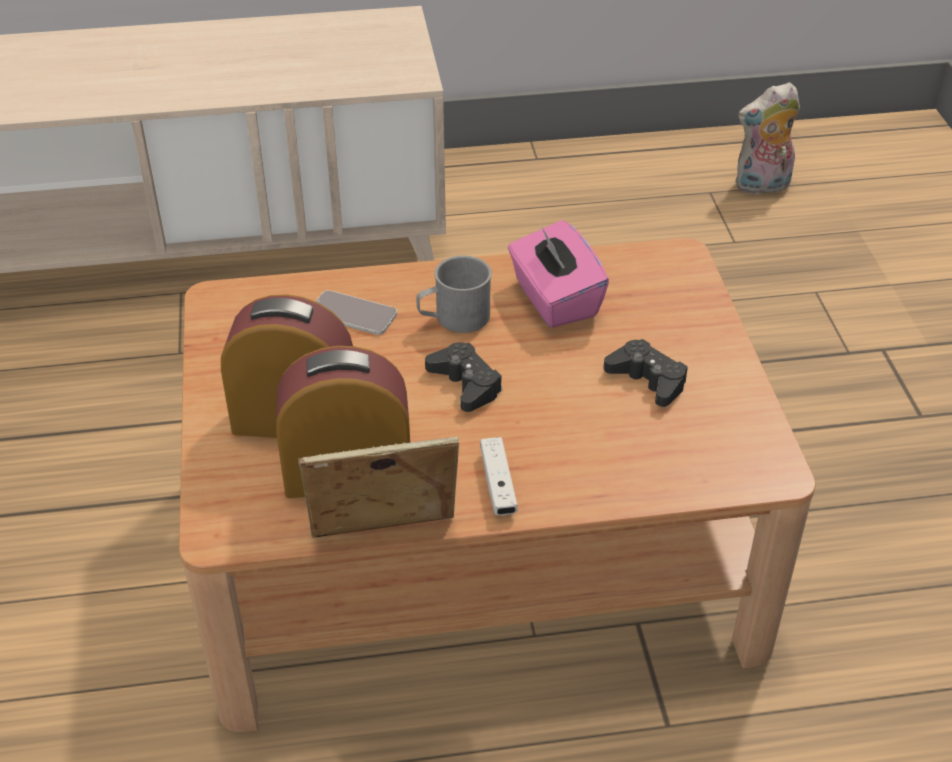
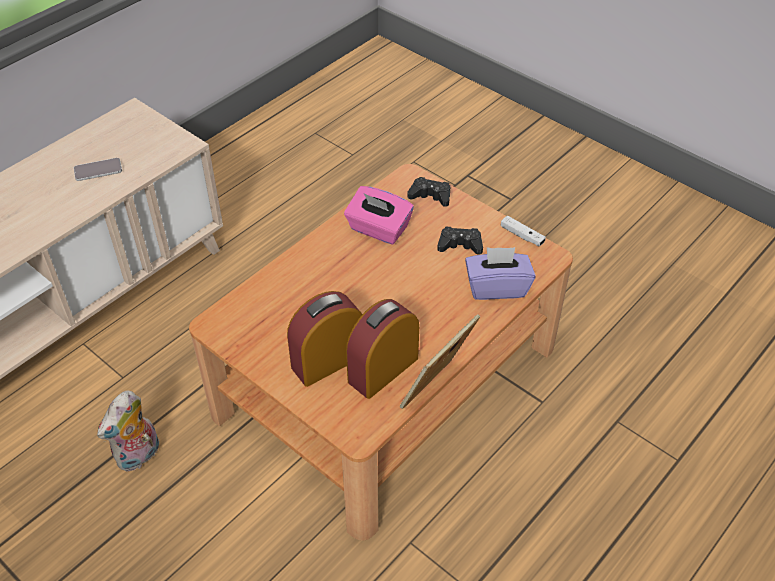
camera: 40 degrees left, 5 degrees up
(353, 314) = (292, 291): phone -> phone (98, 170)
(454, 318) = (343, 265): grey mug -> none
(465, 384) = (385, 294): black game controller -> black game controller (430, 196)
(498, 484) = (452, 332): white game controller -> white game controller (522, 235)
(636, 465) = (497, 287): none -> purple tissue box
(762, 186) = (337, 117): plush toy -> plush toy (139, 456)

